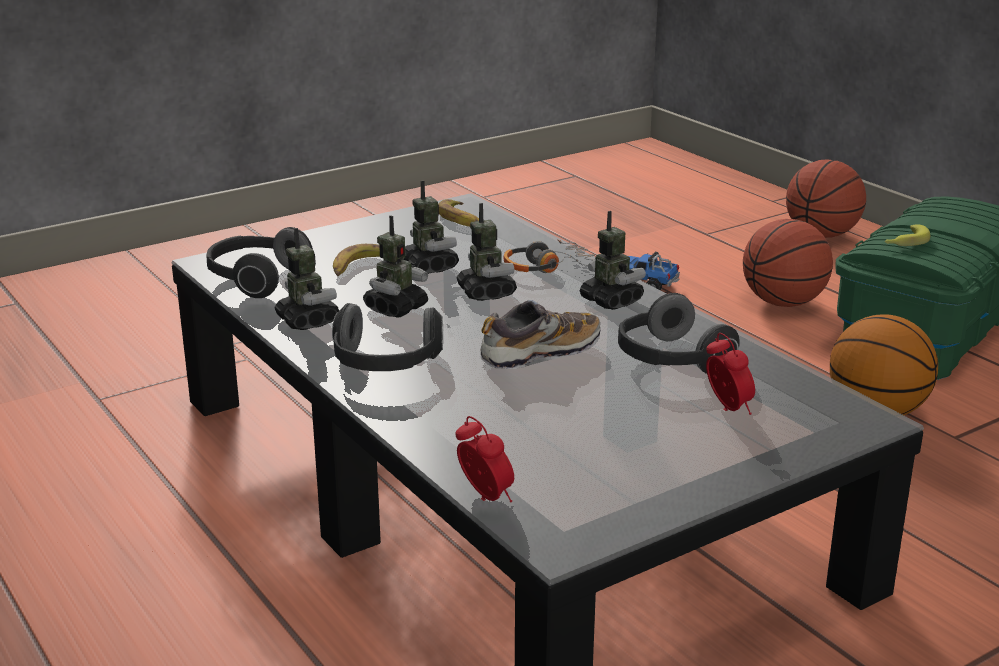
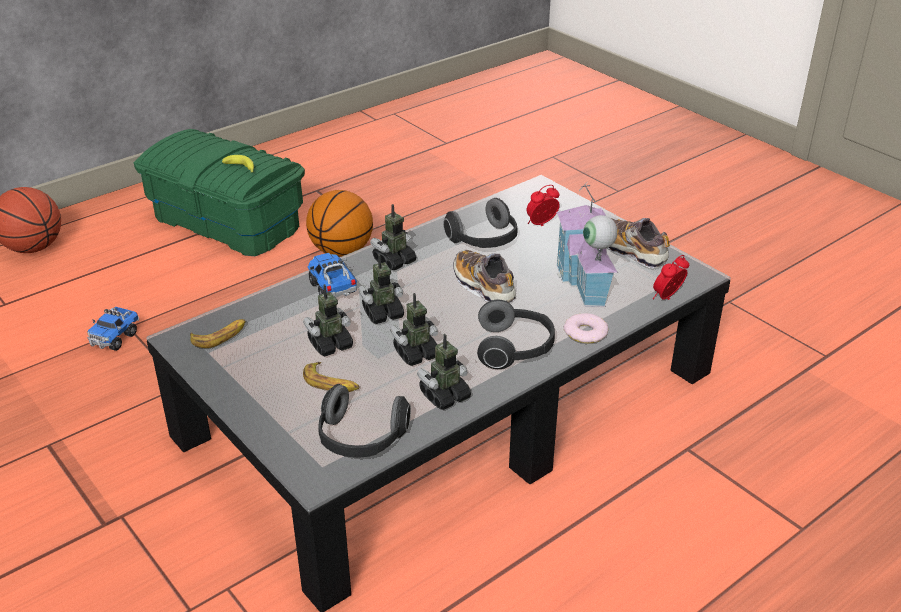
camera: 95 degrees left, 10 degrees up
(396, 308) = (416, 354): toy robot -> toy robot turned 60 degrees counterclockwise
(407, 417) = (585, 332): none -> donut
(543, 429) = (583, 282): none -> toy house
(548, 267) = (332, 288): headphones -> toy truck
(641, 483) = (631, 251): none -> shoe
(783, 303) = (167, 274): basketball -> none

